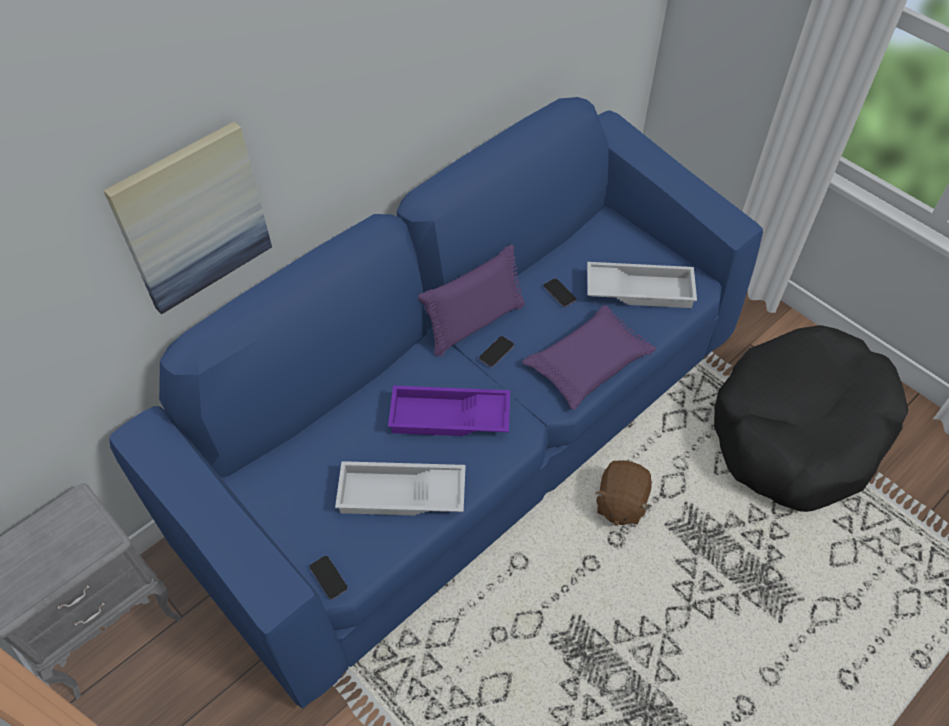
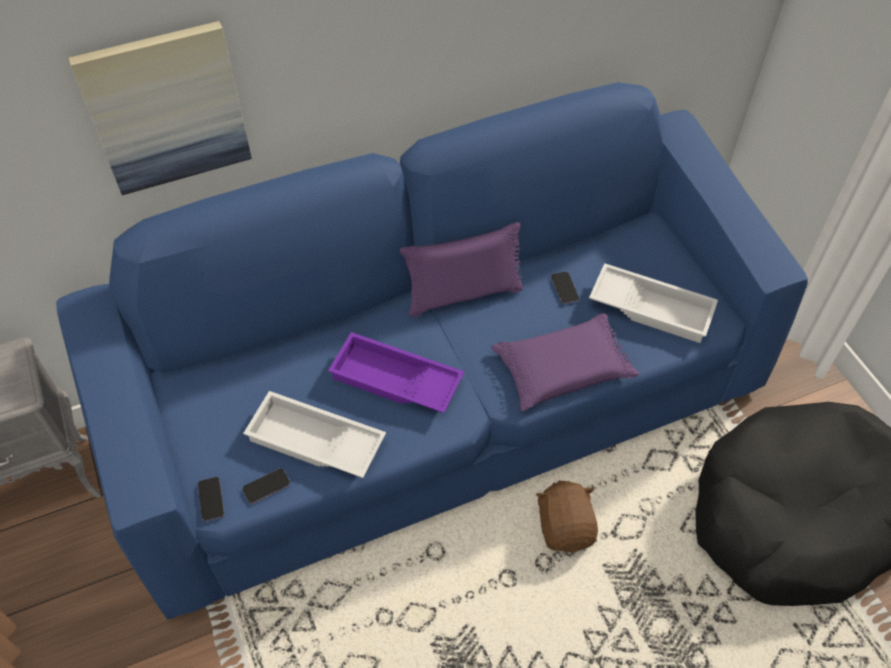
camera: 20 degrees right, 0 degrees up
(496, 352) = (472, 330): phone -> phone (266, 487)
(620, 503) = (565, 527): brown plush toy -> brown plush toy turned 135 degrees clockwise

